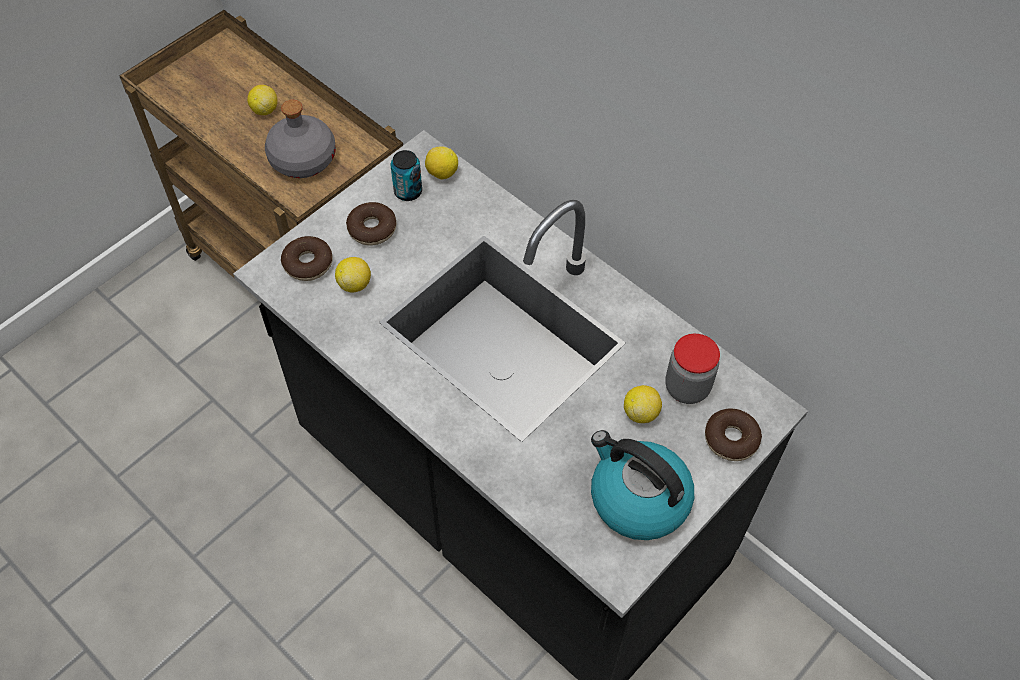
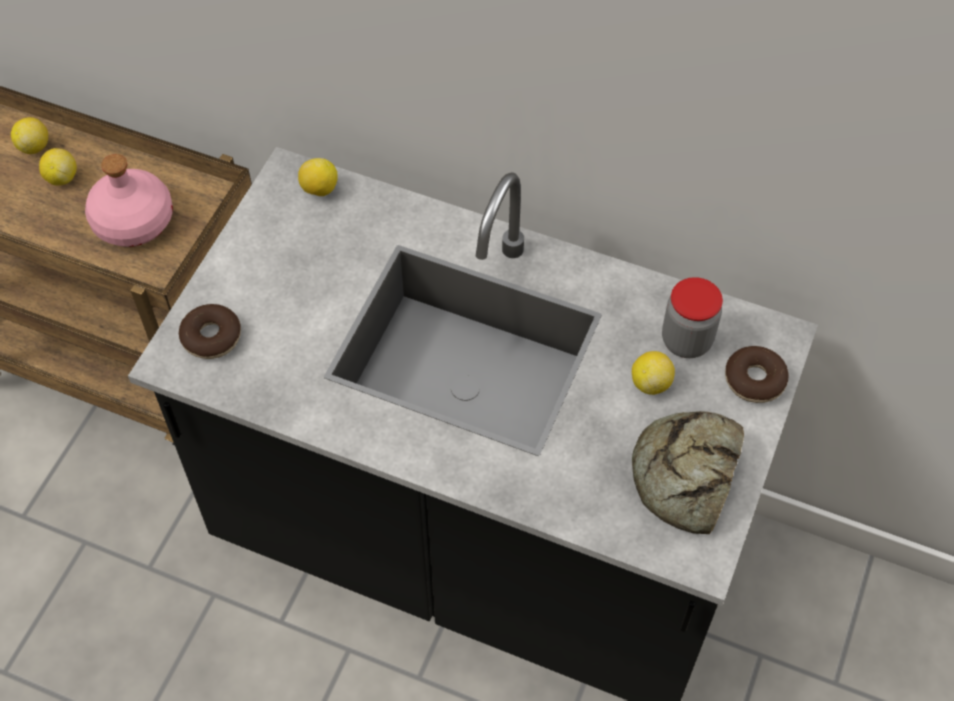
camera: 20 degrees left, 0 degrees up
(302, 159) = (132, 222): grey bottle -> pink bottle
(355, 284) = (276, 343): lemon -> lemon (34, 147)
(372, 229) = (268, 275): donut -> none
(408, 191) = (290, 221): can -> none
(637, 498) = (686, 475): kettle -> bread

